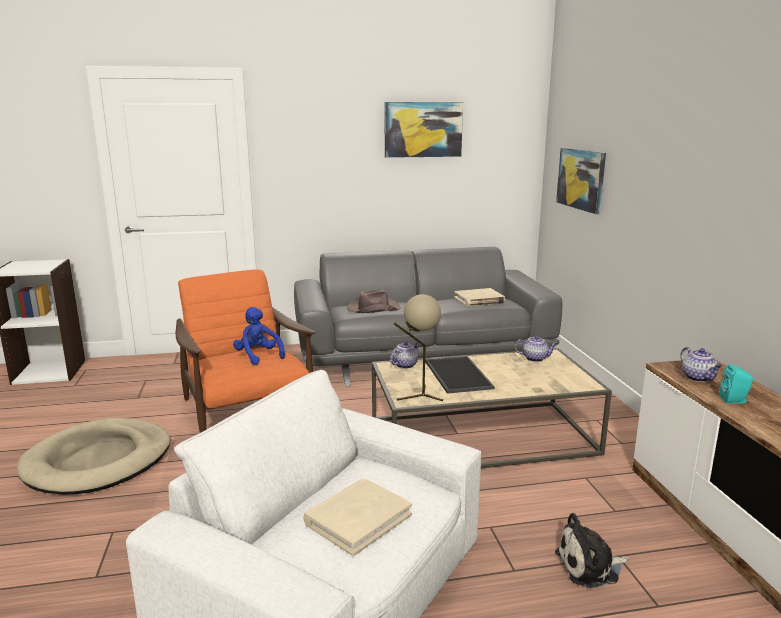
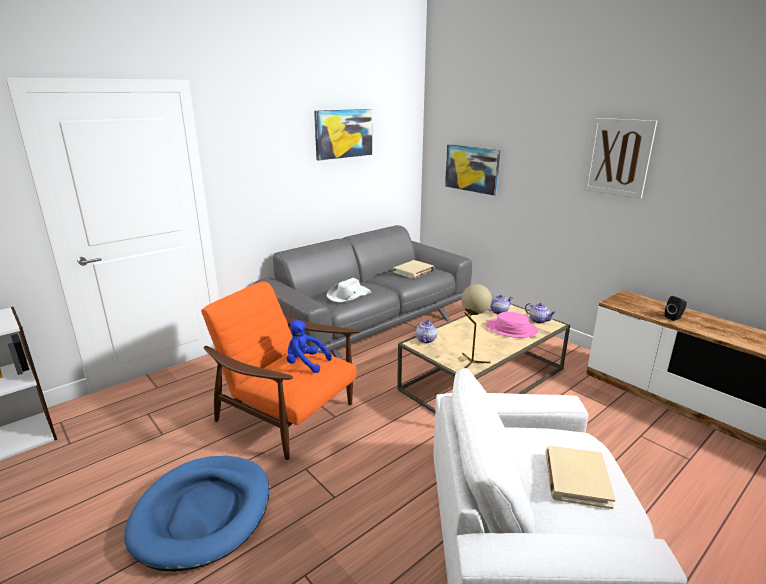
camera: 30 degrees left, 5 degrees up
(99, 461) = (203, 513): beige dog bed -> blue dog bed
(373, 308) = (348, 295): brown hat -> white hat
(456, 374) = (469, 338): tray -> none
(522, 377) = (511, 329): none -> pink hat
(590, 567) = (636, 449): plush toy -> none
(698, 378) = (638, 306): teapot -> teapot (539, 320)
(715, 158) = (618, 157): none -> picture
(735, 400) = (674, 318): turquoise speaker -> black speaker

